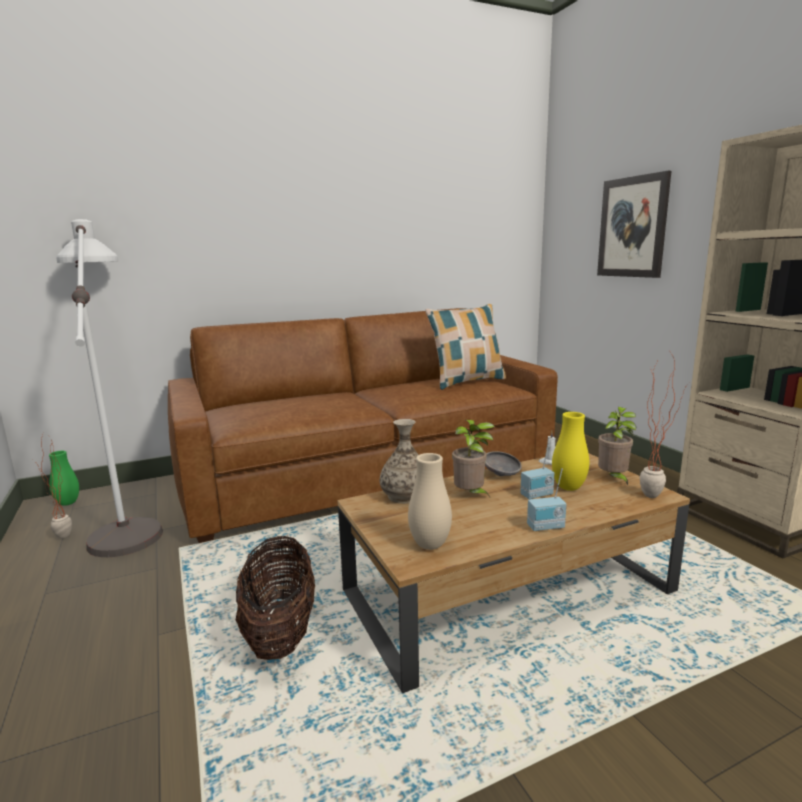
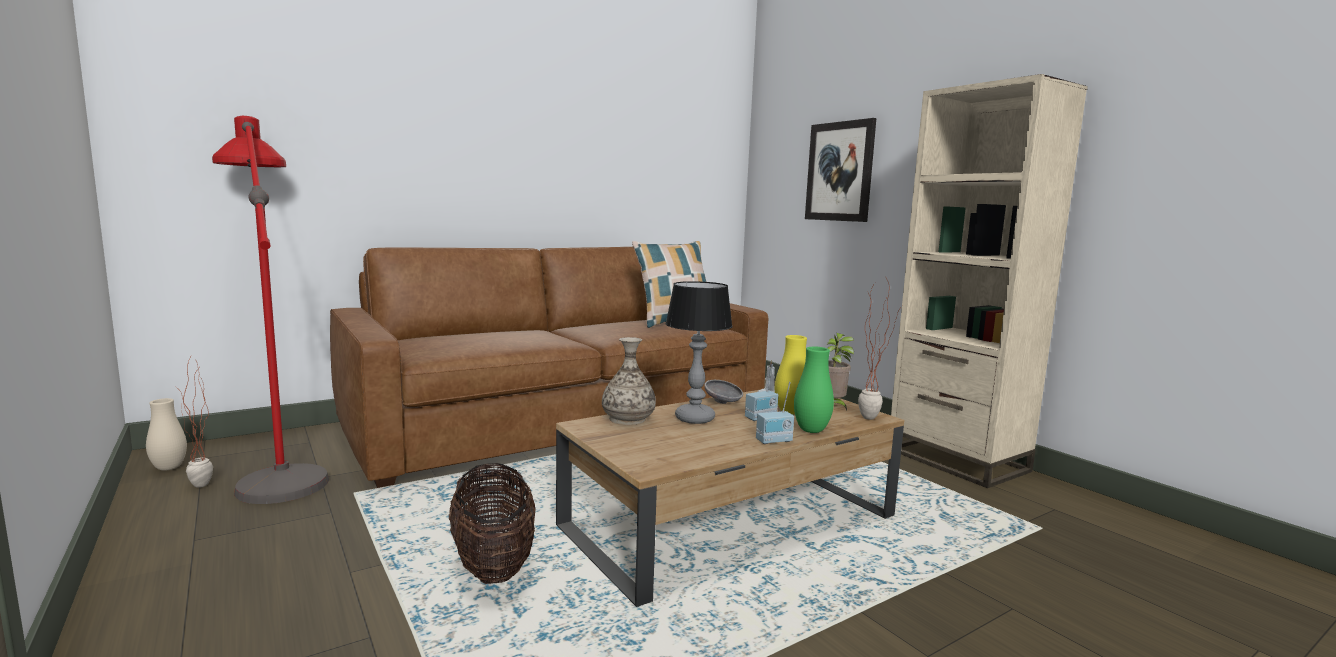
camera: 10 degrees left, 5 degrees down
(68, 503) = (195, 453): green vase -> green vase (811, 430)
(127, 517) = (278, 465): white floor lamp -> red floor lamp
(430, 545) = (663, 455): beige vase -> beige vase (169, 468)
(471, 495) = (695, 418): potted plant -> table lamp

